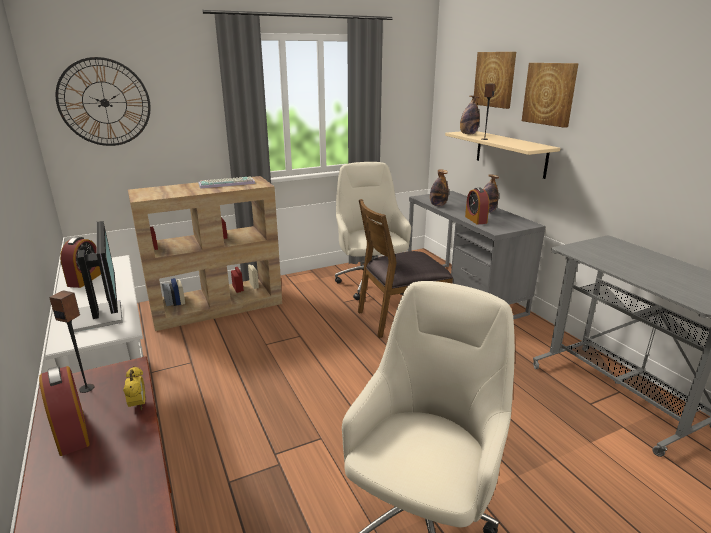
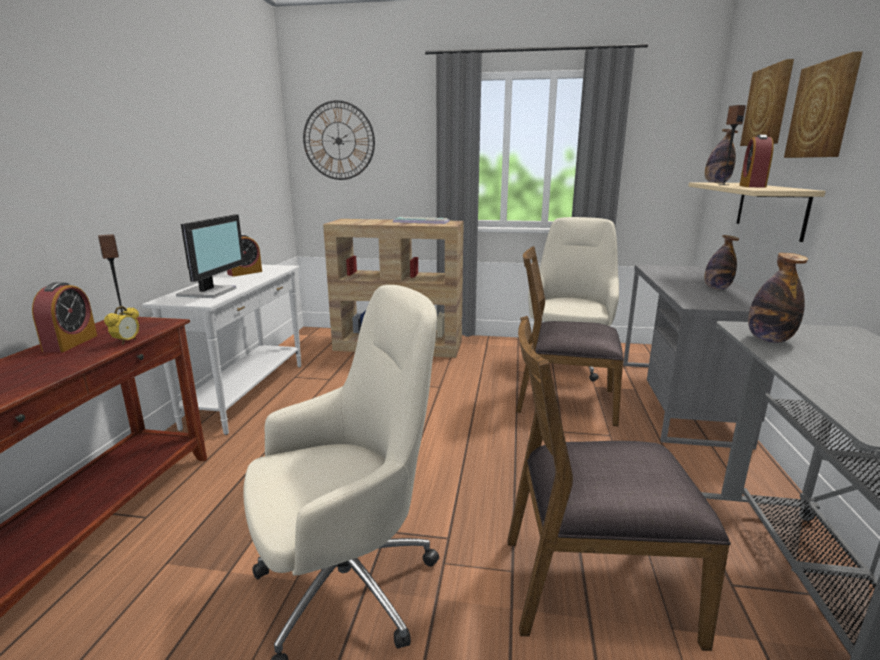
camera: 35 degrees right, 5 degrees down
(438, 205) = (657, 275): bottle -> bottle (769, 339)
(475, 220) = (684, 292): alarm clock -> alarm clock (752, 186)
(539, 438) = (593, 584): none -> brown chair

